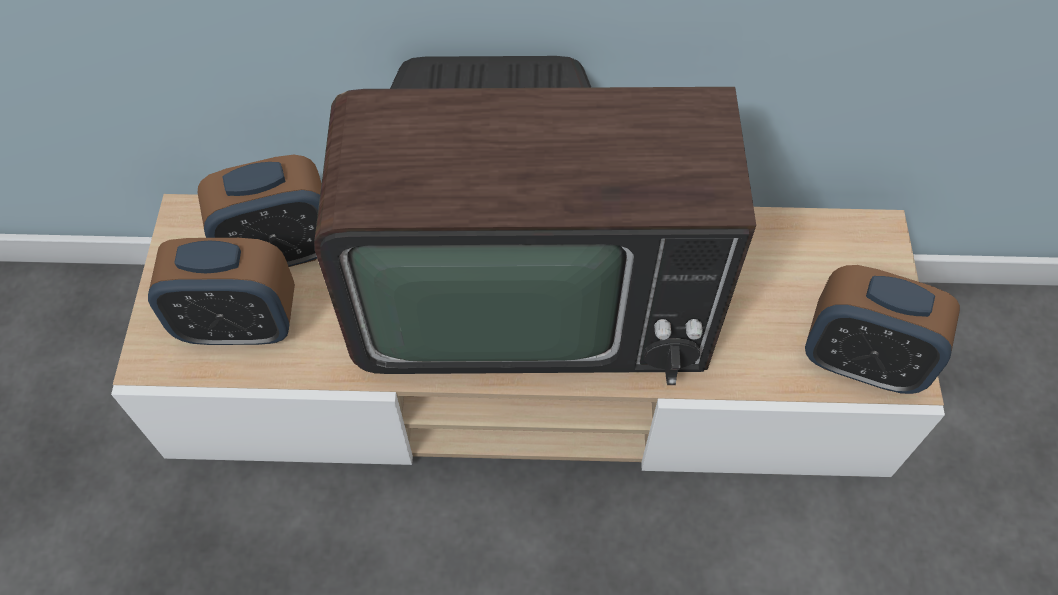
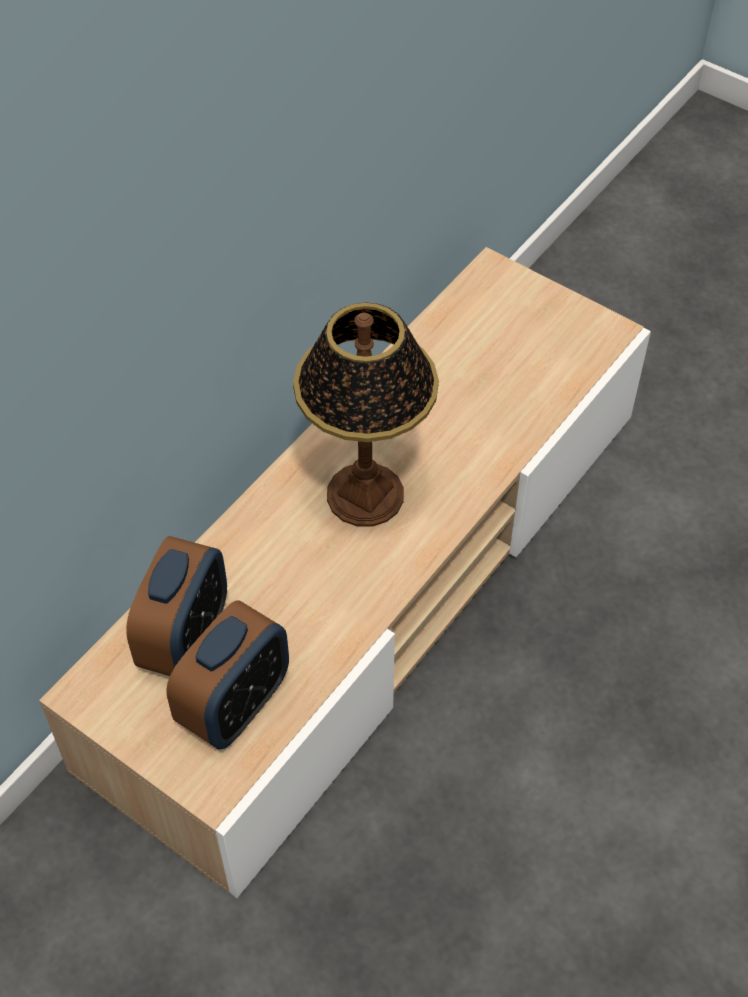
camera: 55 degrees left, 5 degrees down
(527, 289) = (366, 494): television -> table lamp
(861, 361) = (581, 346): alarm clock -> none

